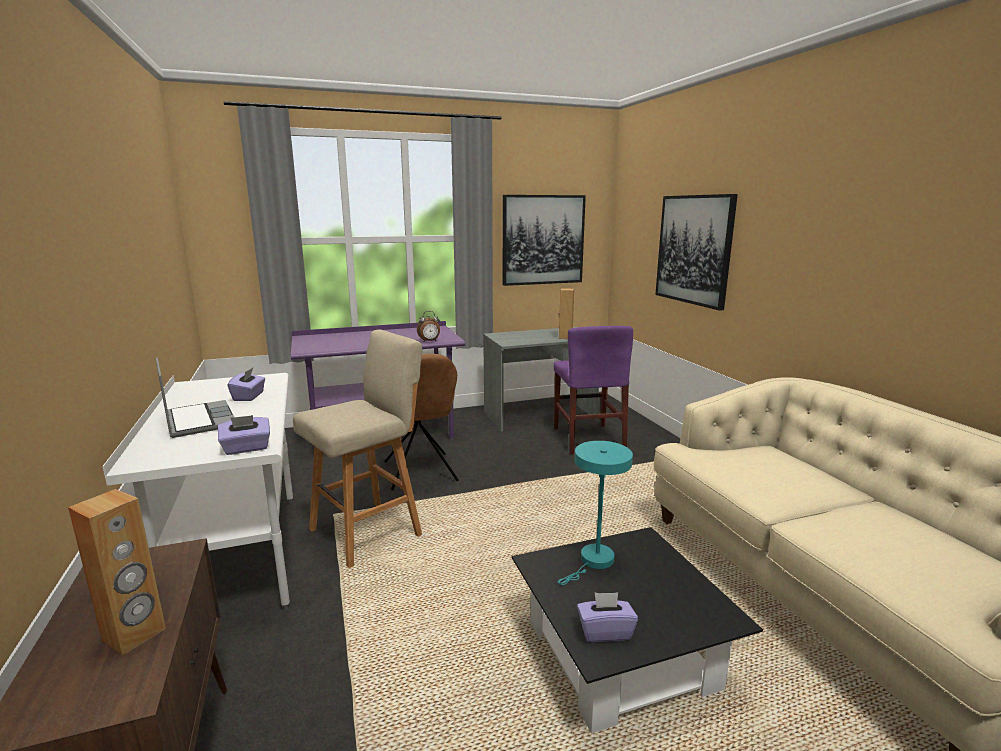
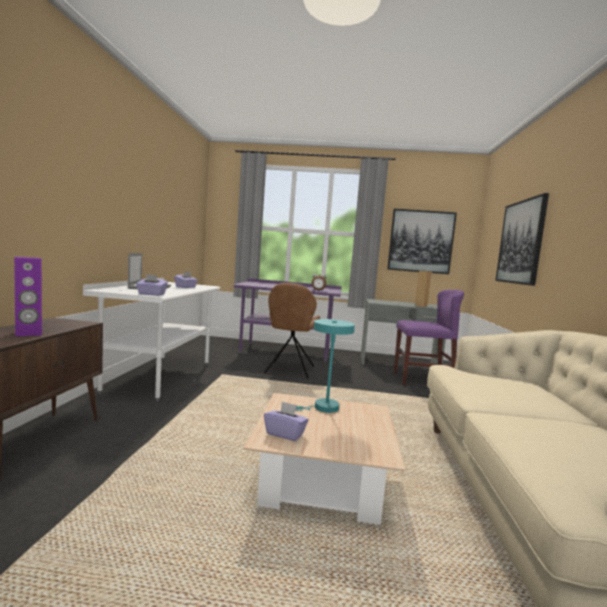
camera: 25 degrees right, 10 degrees down
(134, 635) = (29, 333): brown speaker -> purple speaker
(369, 531) = (232, 385): beige stool -> none
(588, 438) = (422, 380): purple chair -> purple chair turned 105 degrees counterclockwise
(620, 654) = (321, 480): black coffee table -> beige coffee table

